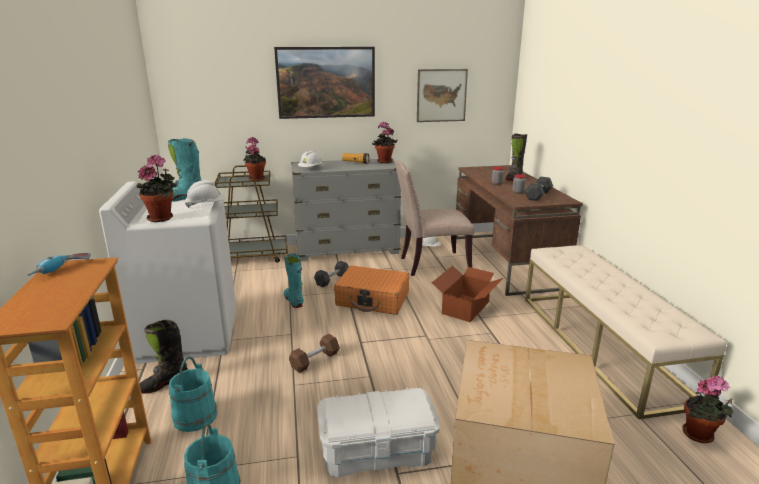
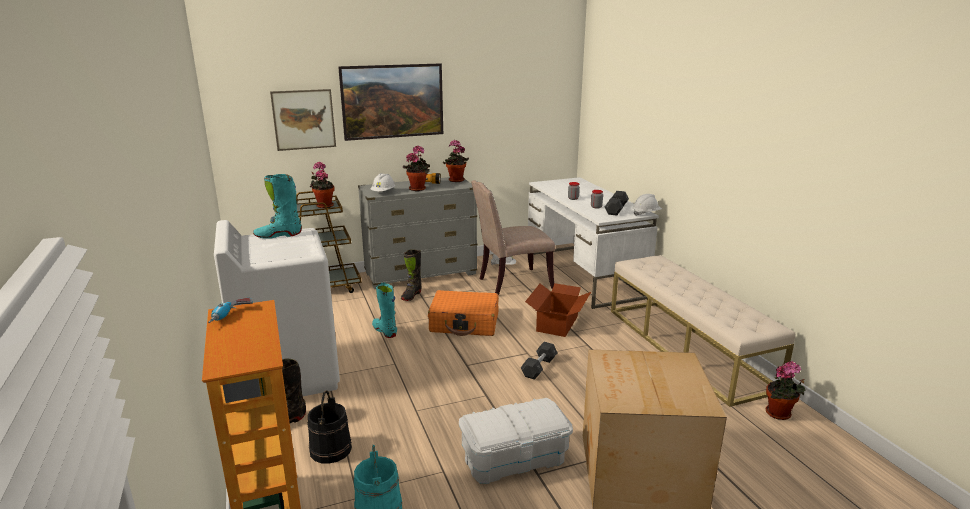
camera: 10 degrees left, 0 degrees up
(162, 218) = (273, 257): potted plant -> potted plant (418, 188)
(195, 417) = (331, 449): turquoise bucket -> black bucket
(206, 206) = (309, 241): white hard hat -> white hard hat (646, 214)
(315, 360) = (428, 386): brown dumbbell -> none
(332, 280) = (416, 307): grey dumbbell -> grey dumbbell (539, 367)
(441, 95) = (509, 110): picture -> picture (304, 119)
(505, 262) = (583, 275): brown desk -> white desk
(513, 179) = (587, 193): black boot -> black boot (411, 295)

